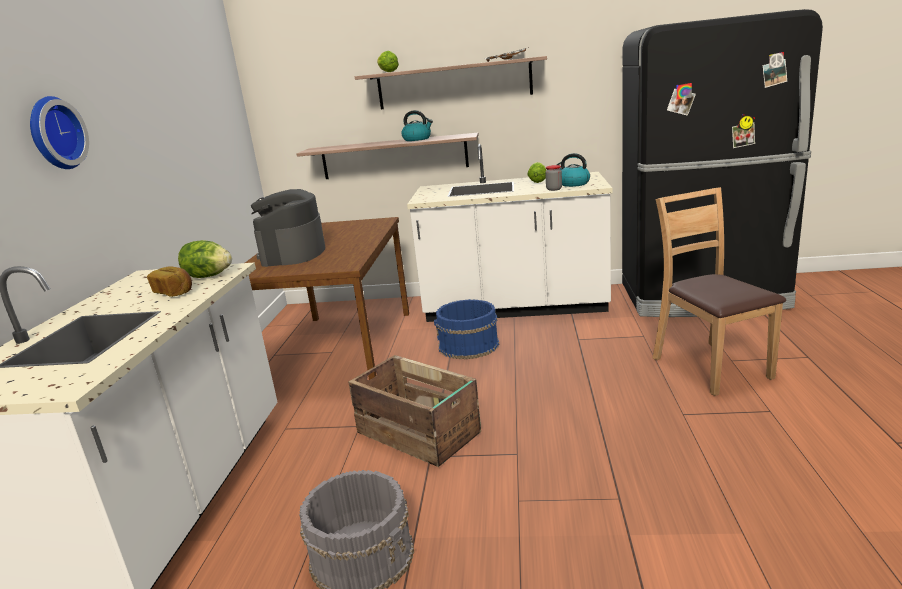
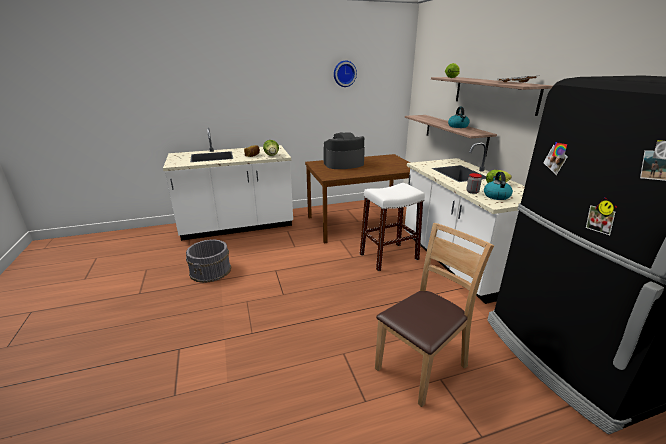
camera: 65 degrees right, 5 degrees up
(53, 133) = (256, 86): wall clock -> wall clock (344, 73)
(419, 434) = (292, 263): crate -> none
(468, 346) = (388, 257): blue bucket -> white stool

